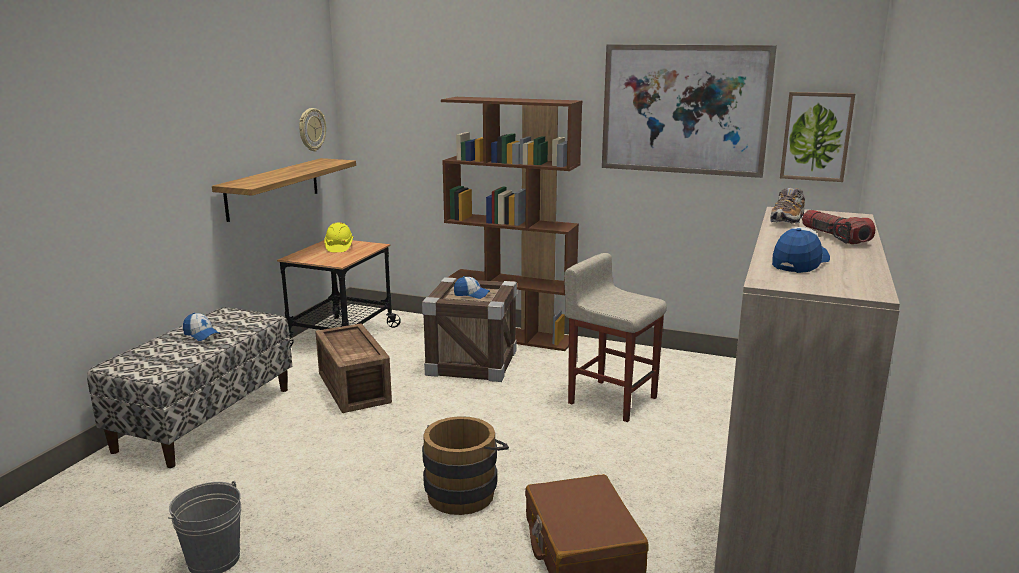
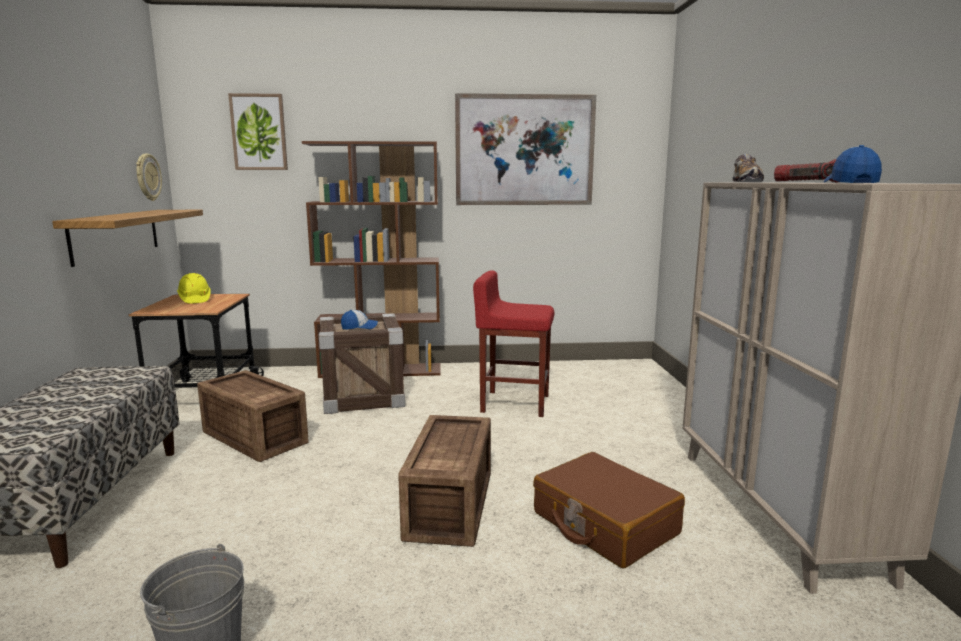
camera: 25 degrees left, 5 degrees down
(201, 334) = (69, 395): cap -> none
(464, 491) = (452, 503): brown bucket -> crate
(611, 400) = (514, 403): beige stool -> red stool
(816, 136) = (629, 168): picture -> picture (259, 132)

